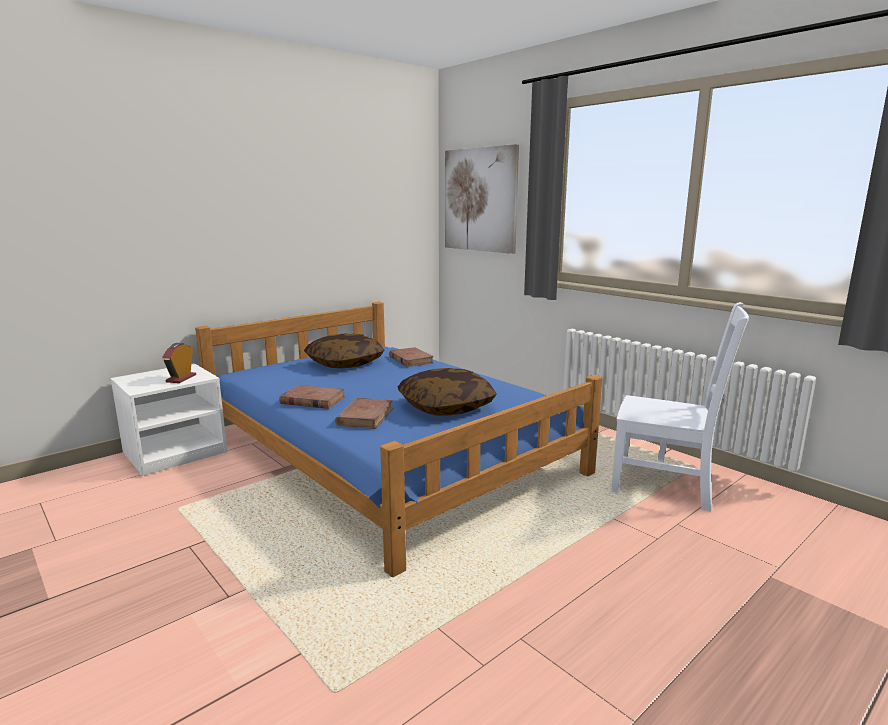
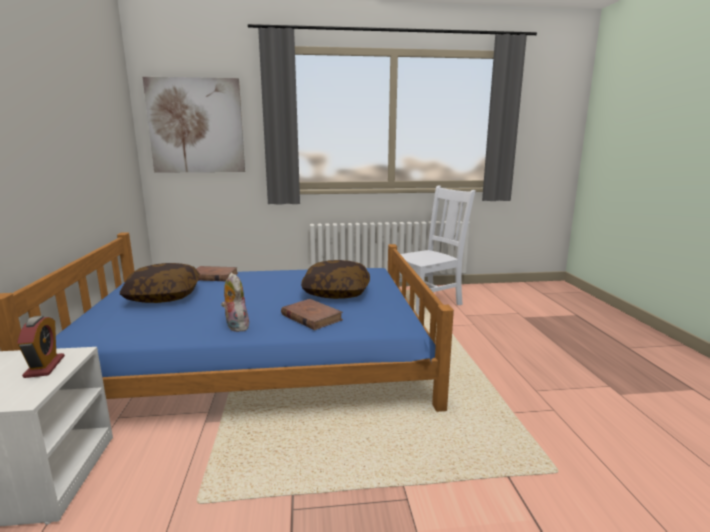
camera: 55 degrees left, 0 degrees up
(181, 378) = (44, 367): alarm clock -> alarm clock turned 150 degrees counterclockwise
(312, 400) = (235, 326): brown book -> plush toy

